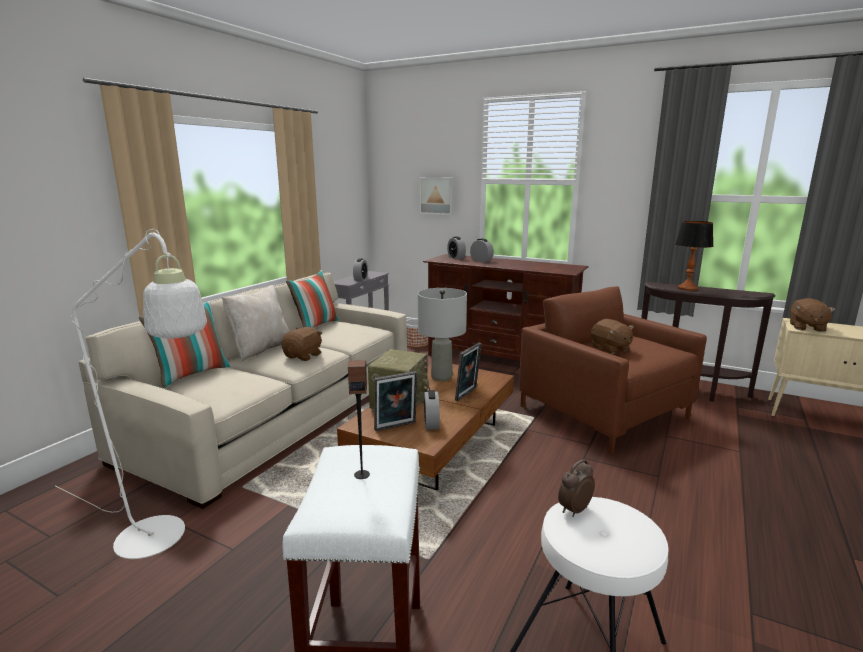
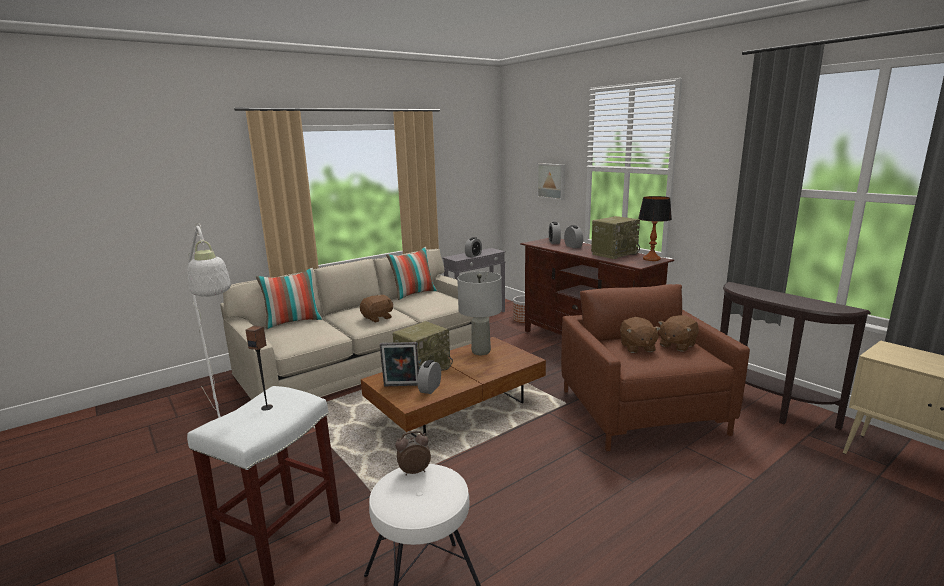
camera: 25 degrees right, 0 degrees up
(261, 349) = (355, 309): beige pillow -> none
(467, 394) = (485, 370): picture frame -> none
(530, 264) = (614, 253): none -> radio
(687, 288) = (763, 293): table lamp -> table lamp (651, 259)
(806, 327) = (891, 356): brown plush toy -> brown plush toy (676, 345)

